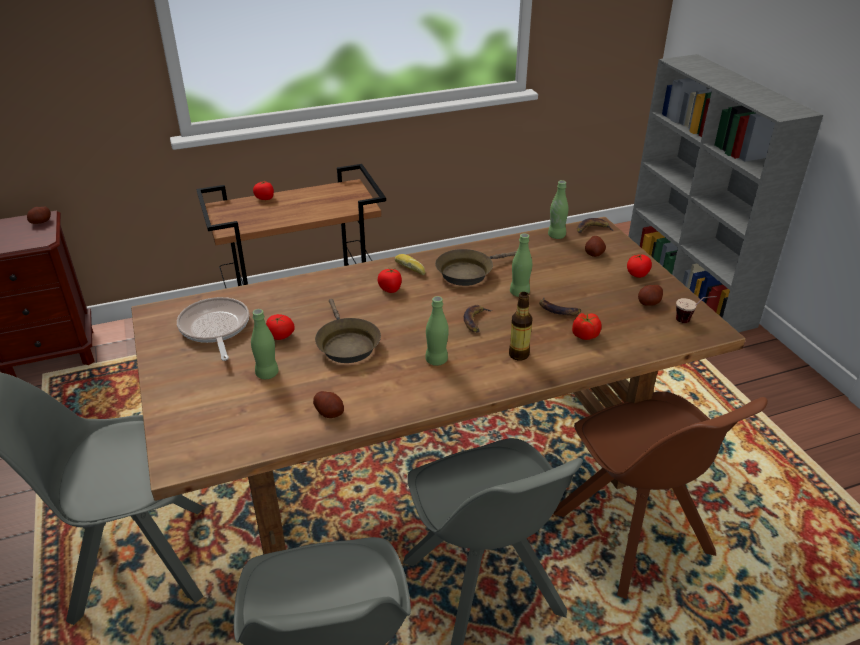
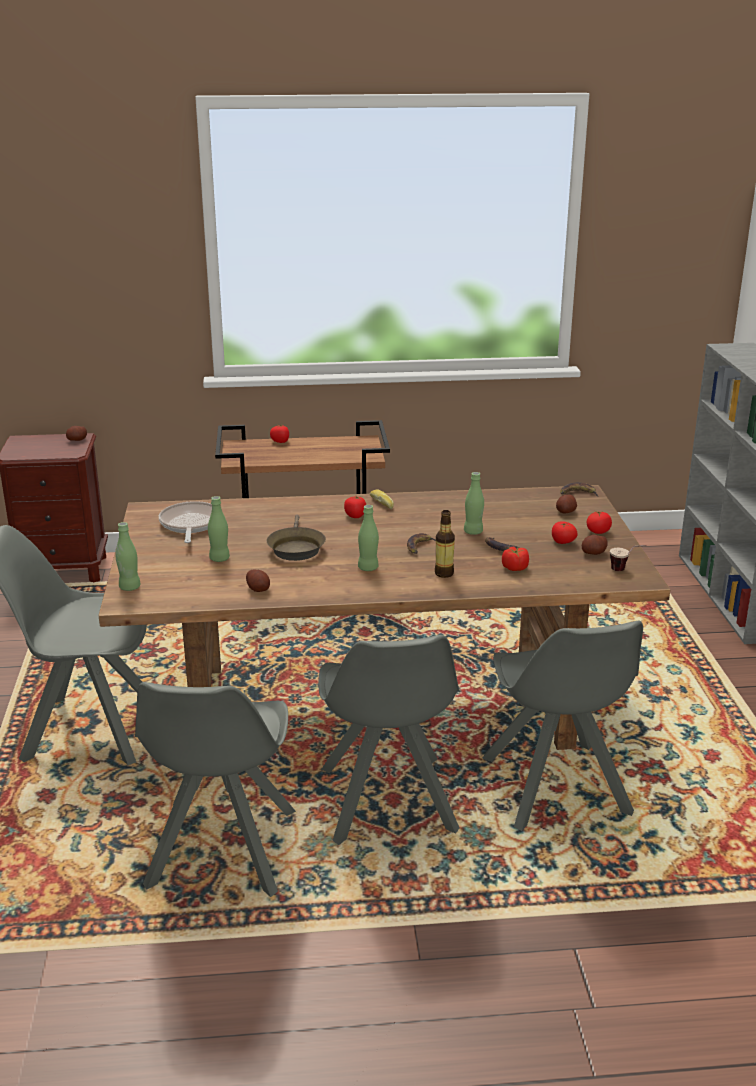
camera: 15 degrees right, 10 degrees down
(280, 336) = (242, 536): tomato -> tomato (562, 542)
(468, 272) = (434, 512): brown frying pan -> none
(556, 236) = (538, 494): green bottle -> green bottle (130, 587)
(635, 536) = (556, 788): brown chair -> grey chair

